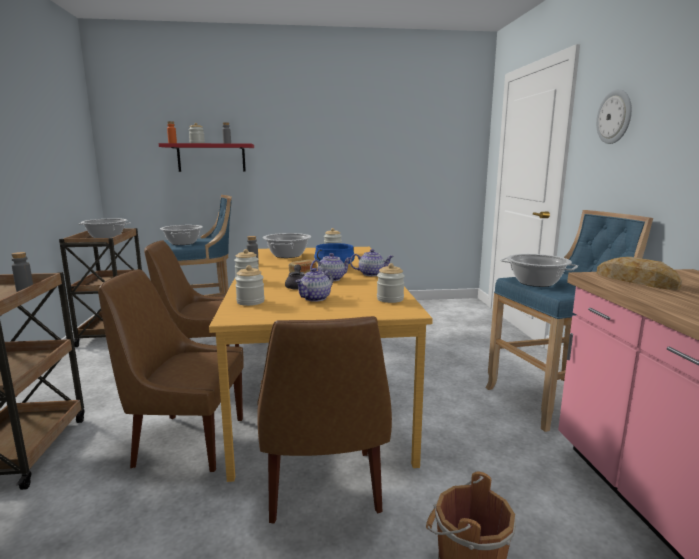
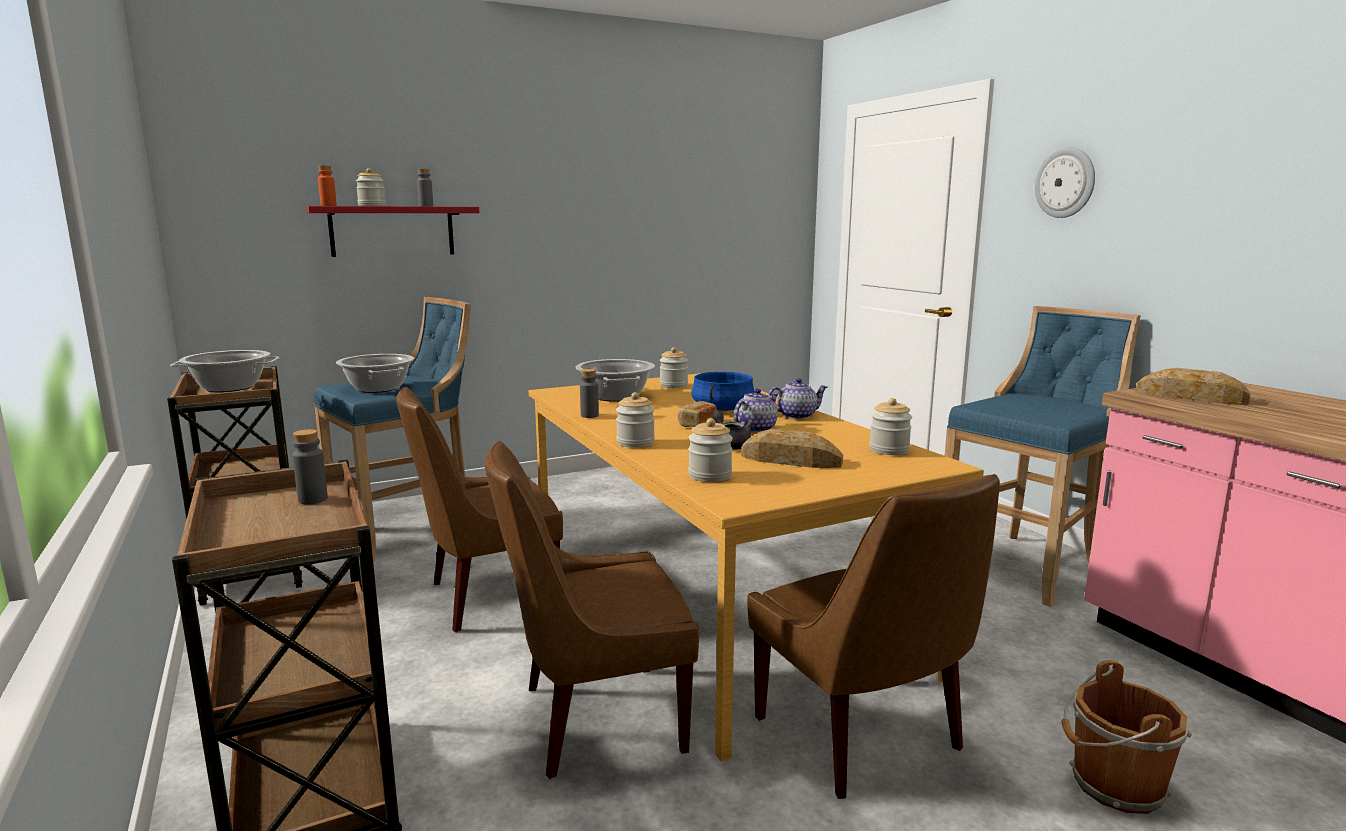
camera: 20 degrees left, 0 degrees up
(315, 298) = (790, 460): teapot -> bread
(535, 283) = (1008, 409): cooking pot -> none

